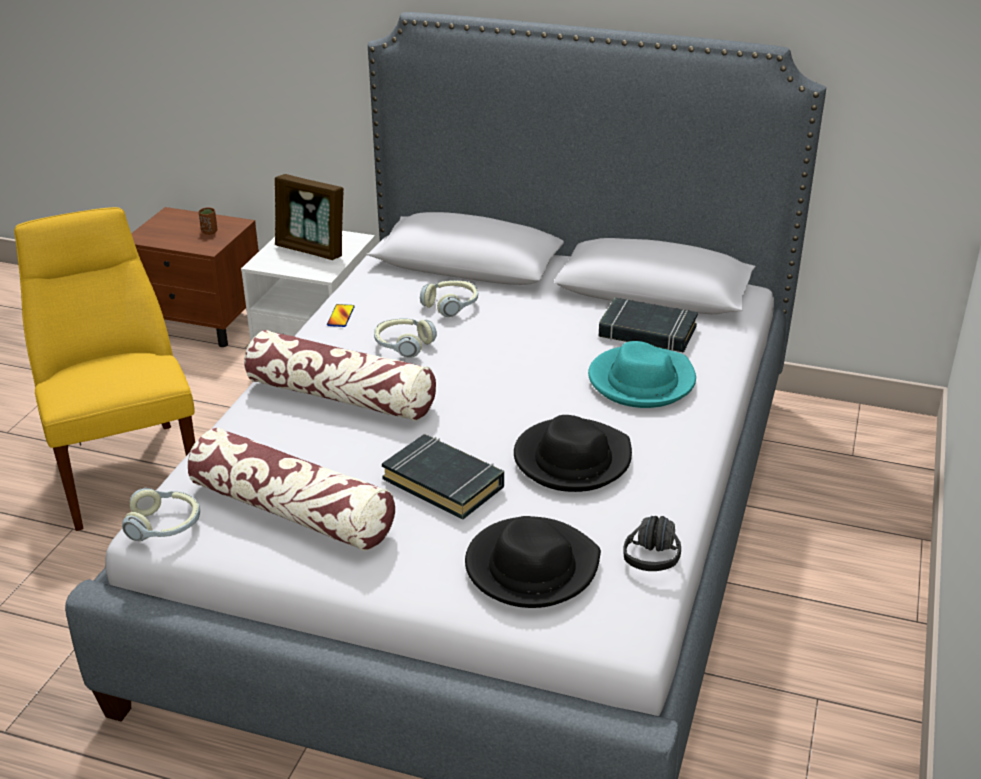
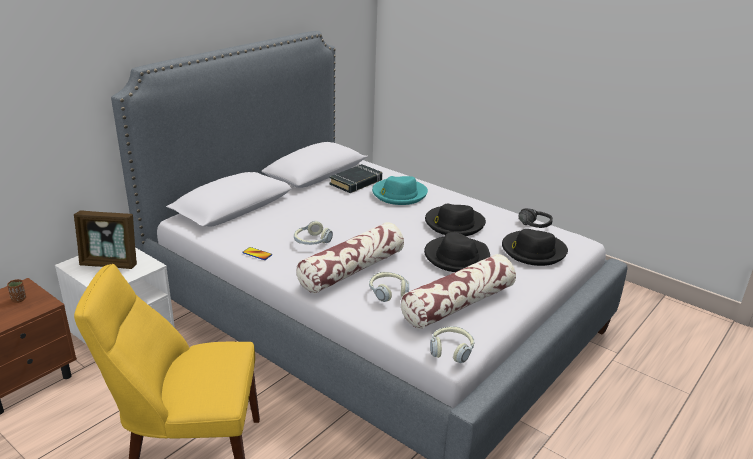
camera: 70 degrees left, 5 degrees down
(311, 250) = (110, 263): picture frame -> picture frame turned 45 degrees clockwise
(444, 482) = (456, 257): black book -> black hat
(451, 305) = (279, 220): headphones -> headphones (388, 292)

